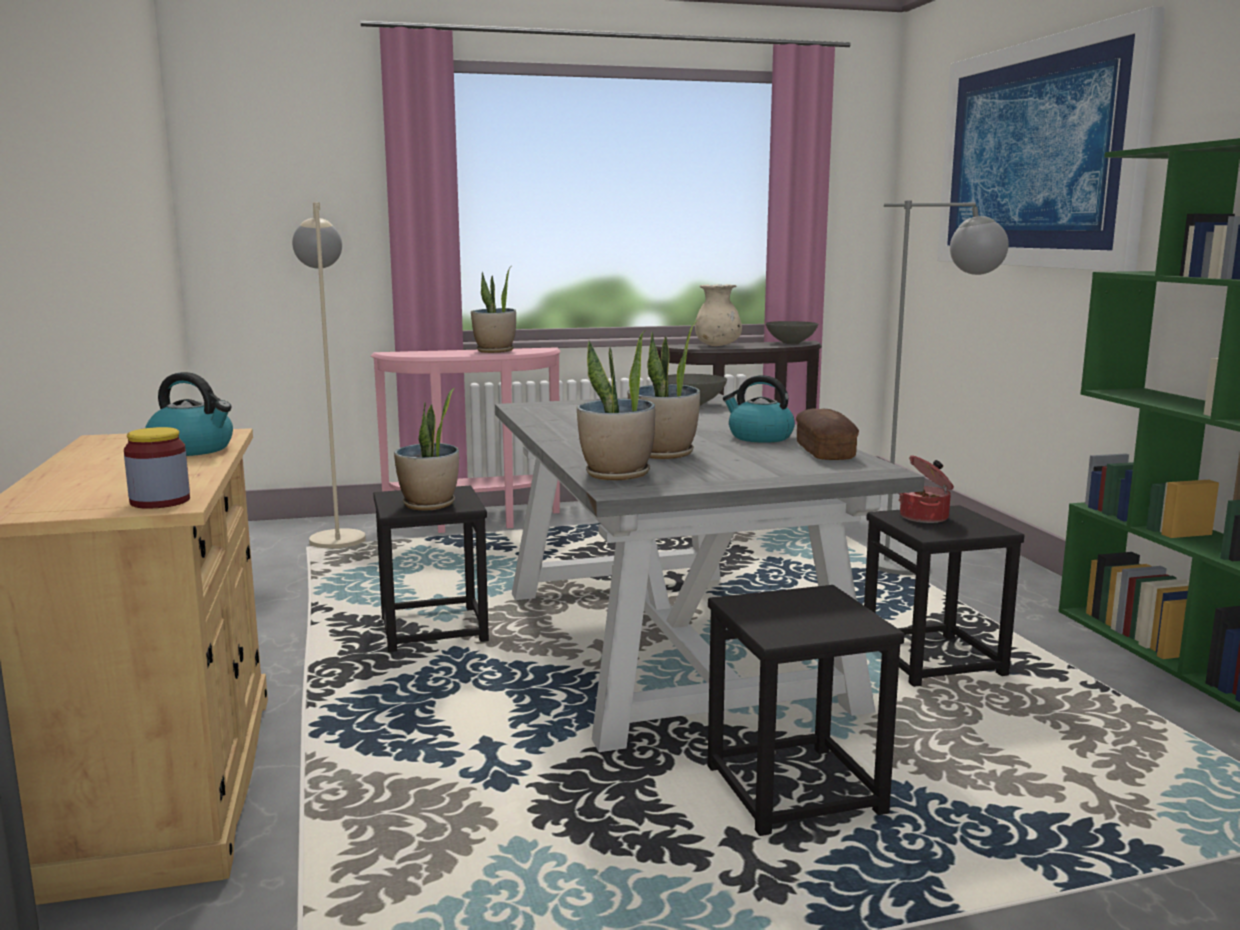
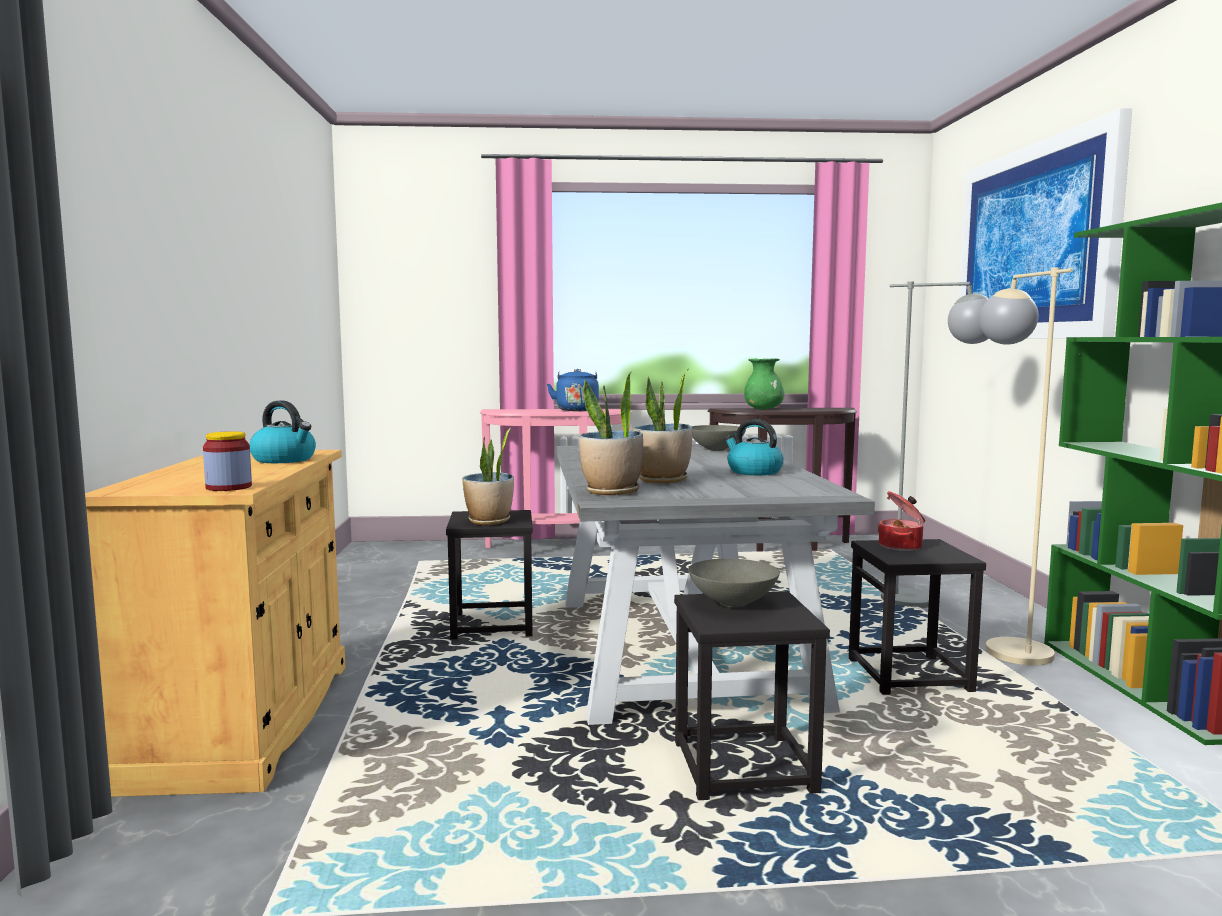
camera: 10 degrees right, 5 degrees down
(336, 536) = (445, 554): beige floor lamp -> beige floor lamp (1005, 645)
(495, 351) = (576, 410): potted plant -> blue kettle
(717, 346) = (763, 409): beige vase -> green vase
(790, 343) = (828, 408): grey bowl -> grey bowl (731, 603)
(824, 452) = (801, 483): bread -> none

